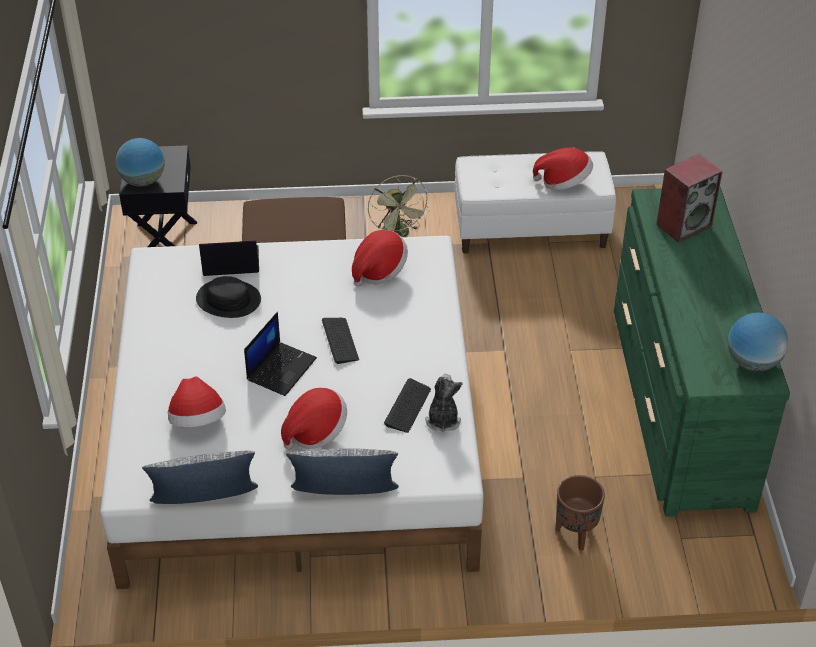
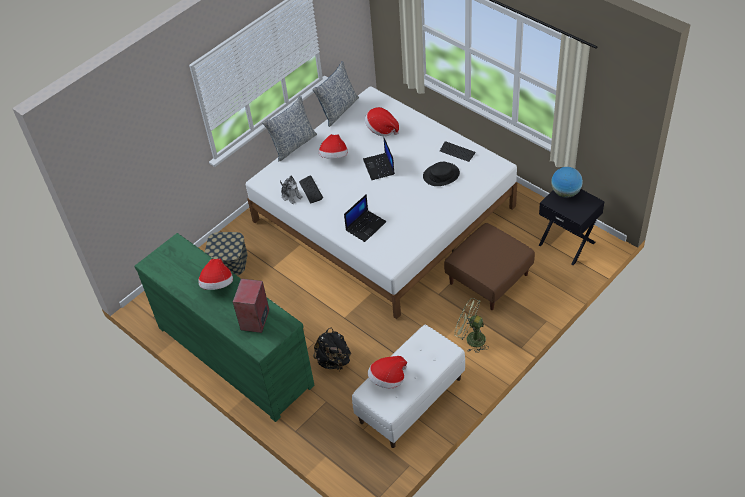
camera: 140 degrees right, 5 degrees up
(230, 262) = (466, 189): laptop -> laptop (366, 225)
(340, 341) = (372, 194): keyboard -> keyboard (457, 152)
(379, 270) = (399, 235): hat -> hat (217, 284)
(568, 316) = (334, 361): none -> black backpack
(575, 534) = (228, 261): brown planter -> storage box
(753, 362) = (161, 268): globe -> none

